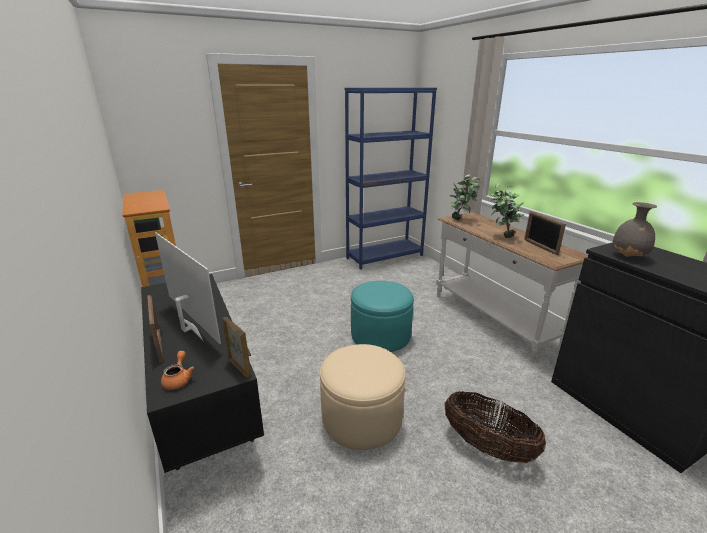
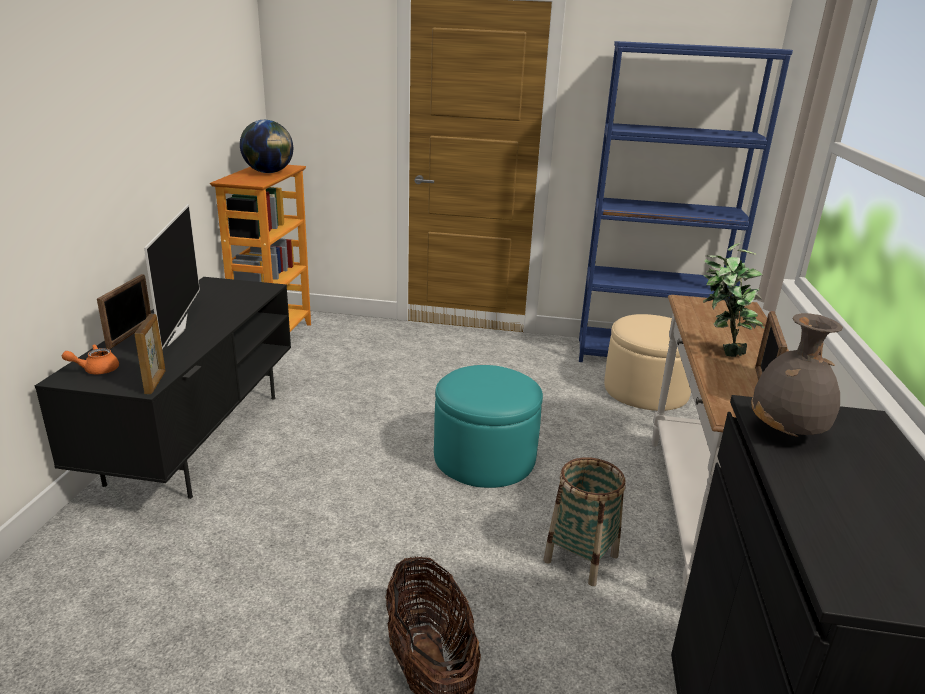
camera: 35 degrees right, 0 degrees up
(149, 199) = (269, 172): none -> globe
(178, 379) = (96, 370): orange teapot -> orange teapot turned 150 degrees counterclockwise
(361, 417) = (324, 539): beige ottoman -> beige ottoman (646, 390)
(462, 219) = (706, 307): potted plant -> none
(476, 361) = (581, 558): none -> basket

